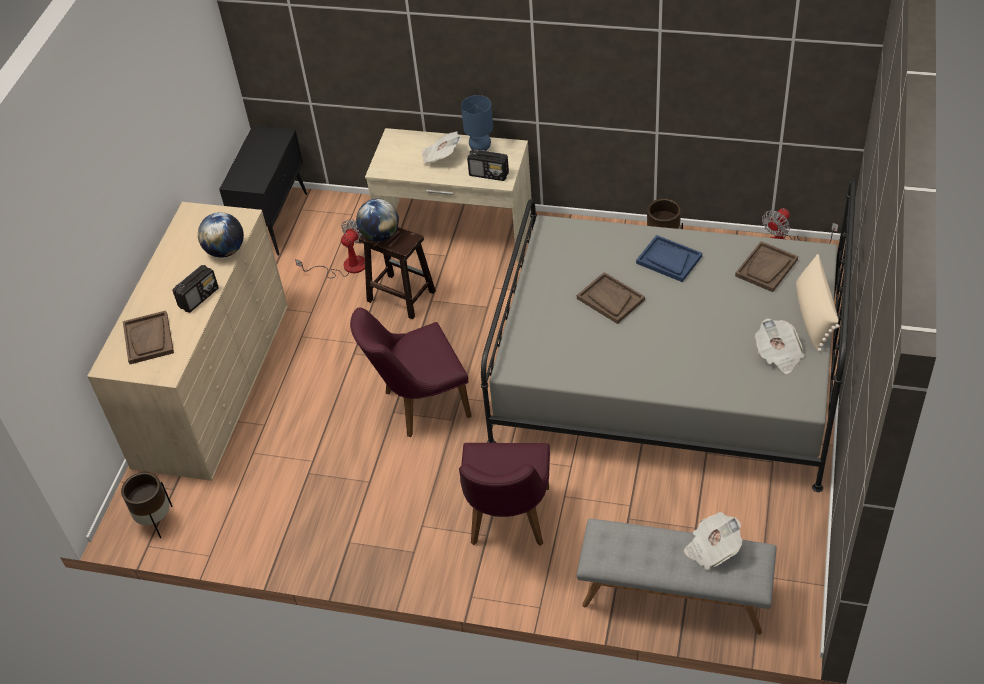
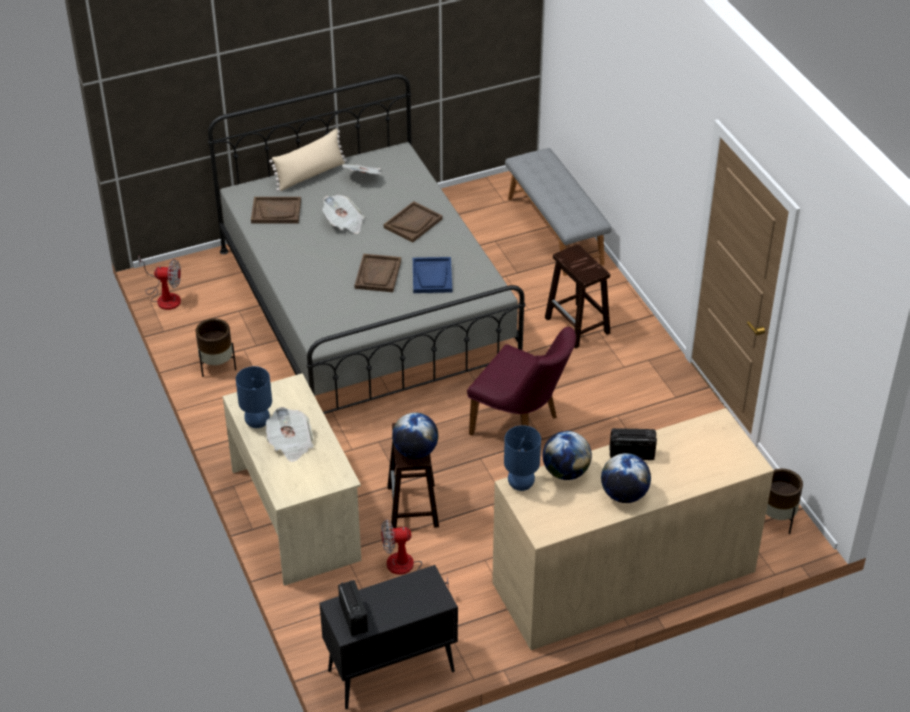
camera: 130 degrees left, 5 degrees down
(149, 339) = (702, 456): brown tray -> brown tray (413, 223)
(169, 271) = (624, 495): none -> globe
(242, 221) = (521, 484): none -> blue table lamp
(489, 174) = (291, 398): radio -> radio (353, 616)
(507, 523) = (578, 326): purple chair -> brown stool
(668, 260) = (307, 262): blue tray -> blue tray (432, 276)
(712, 549) = (537, 176): newspaper -> newspaper (344, 223)

